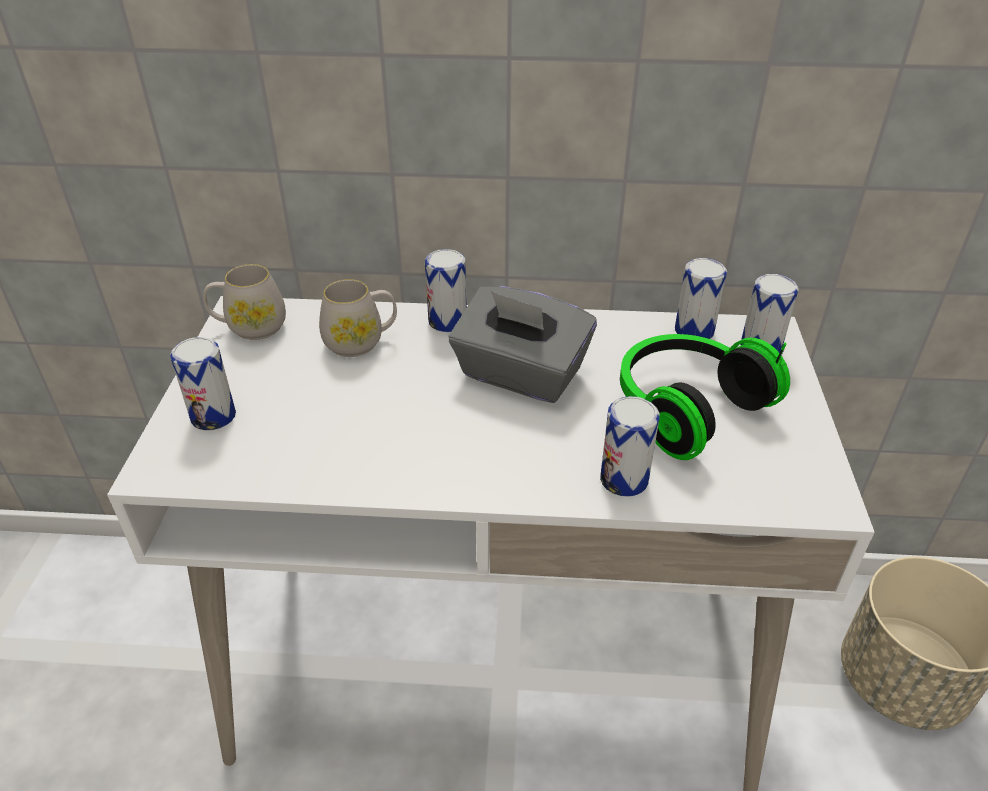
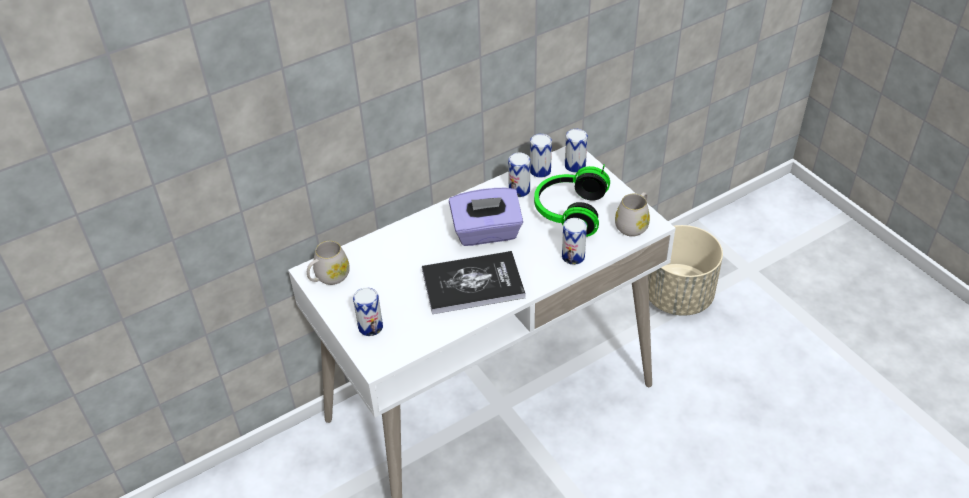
camera: 35 degrees left, 5 degrees up
(361, 342) = (395, 255): white mug -> white mug (633, 225)
(418, 435) = (473, 284): none -> book
(447, 321) = (424, 223): can -> can (519, 190)
(520, 375) = (486, 233): grey tissue box -> purple tissue box

